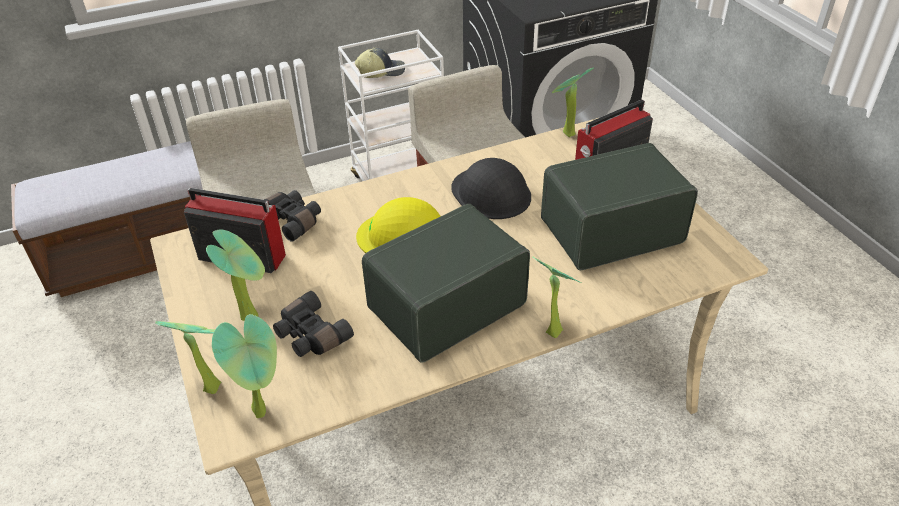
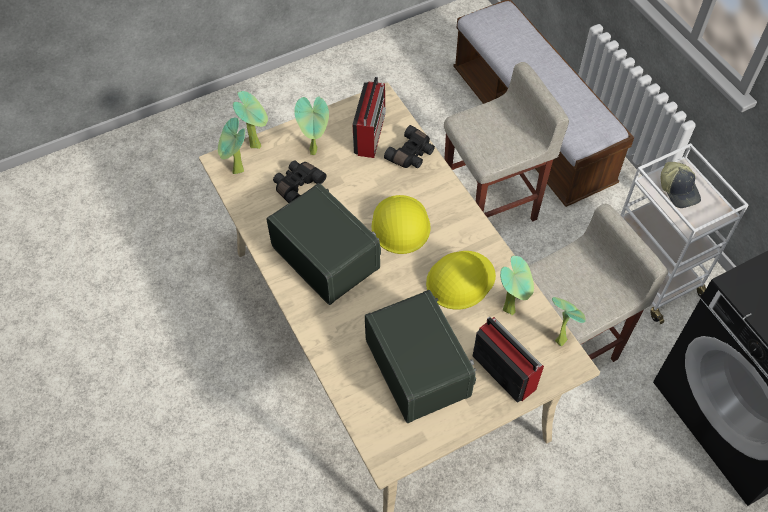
camera: 85 degrees right, 15 degrees up
(491, 193) = (460, 280): black hard hat -> yellow hard hat
(553, 329) = (305, 323): potted plant -> potted plant (511, 309)

